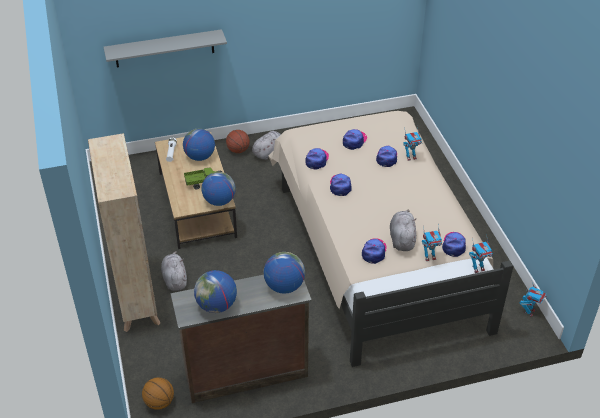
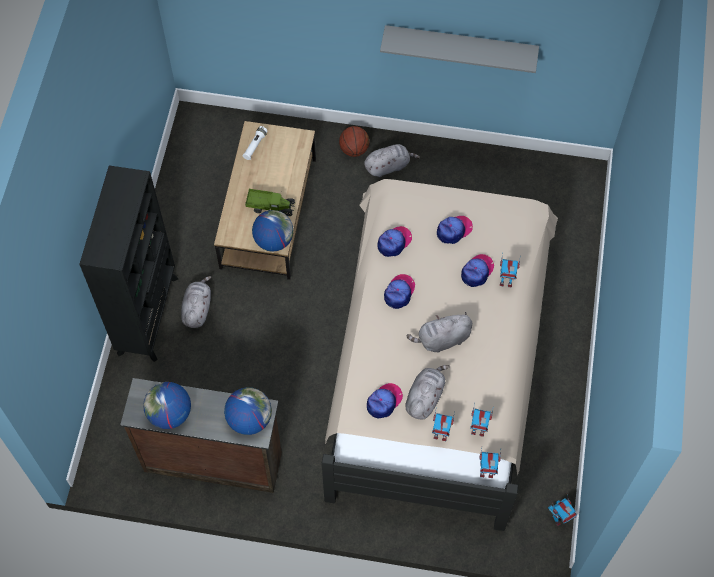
camera: 25 degrees right, 20 degrees up
(136, 296) = (148, 315): beige bookcase -> black bookcase
(159, 402) = (113, 457): basketball -> none
(164, 48) = (278, 23): grey shelf -> grey shelf (460, 45)
(200, 157) = (283, 165): globe -> none
(390, 202) = (442, 339): none -> grey plush toy
(454, 245) = (478, 430): cap -> toy robot

